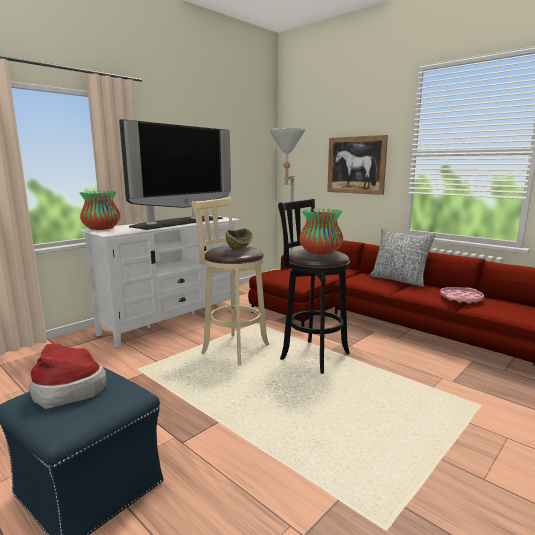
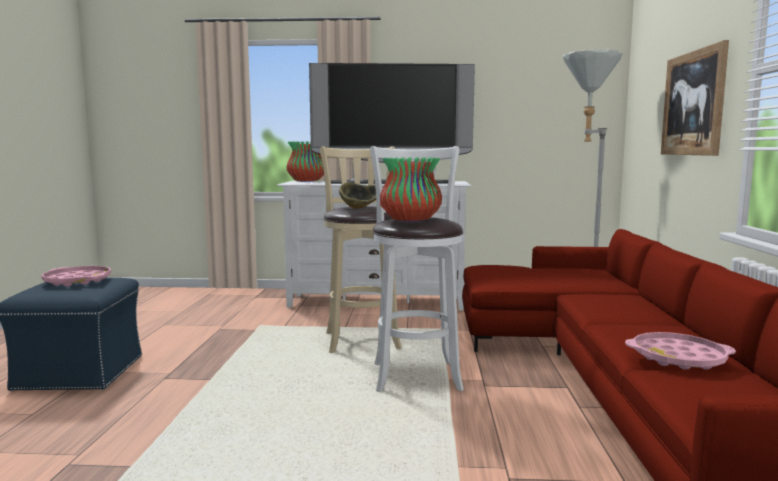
camera: 50 degrees right, 5 degrees down
(66, 389) = (77, 281): hat -> pink tray
(311, 355) = (415, 374): black stool -> white stool
(399, 280) = (659, 313): pillow -> none

